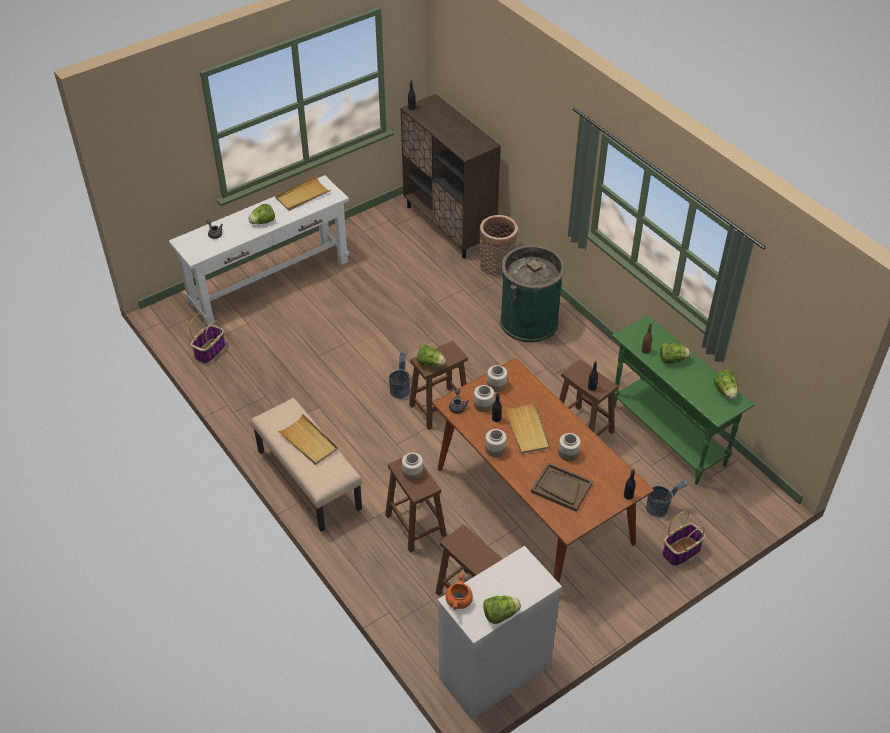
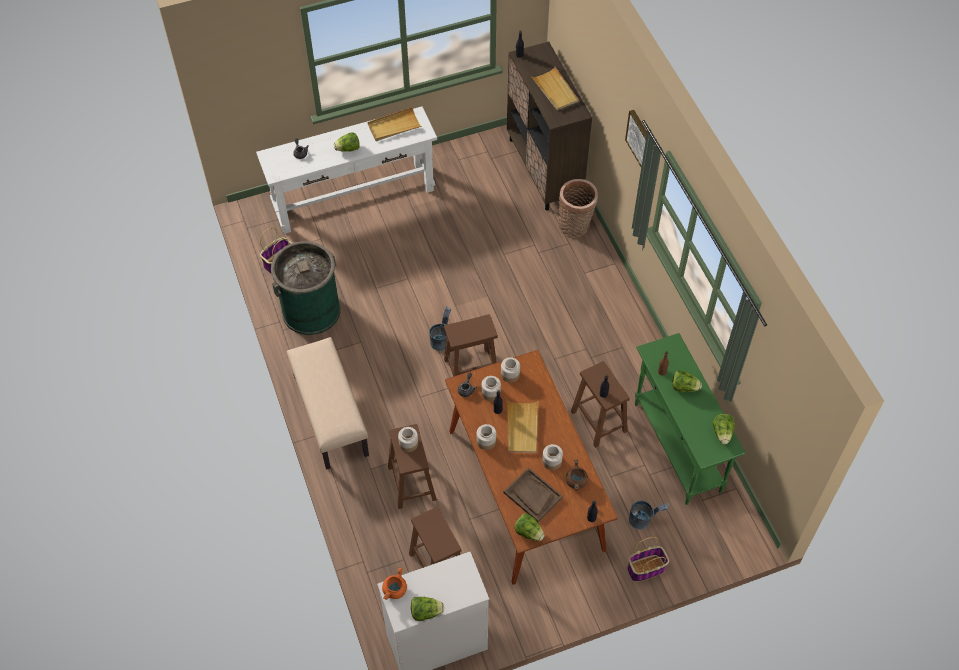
camera: 15 degrees right, 10 degrees up
(308, 441) = (330, 387): beige tray -> beige tray (555, 90)
(430, 363) = (460, 334): lettuce -> lettuce (529, 532)
(529, 321) = (586, 294): green trash can -> green trash can (311, 310)
(565, 138) = (640, 139): none -> picture
(600, 466) = (577, 482): none -> brown cooking pot

